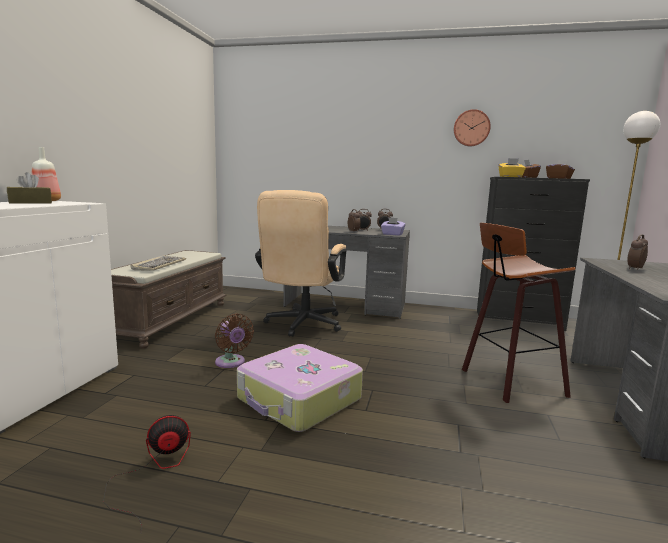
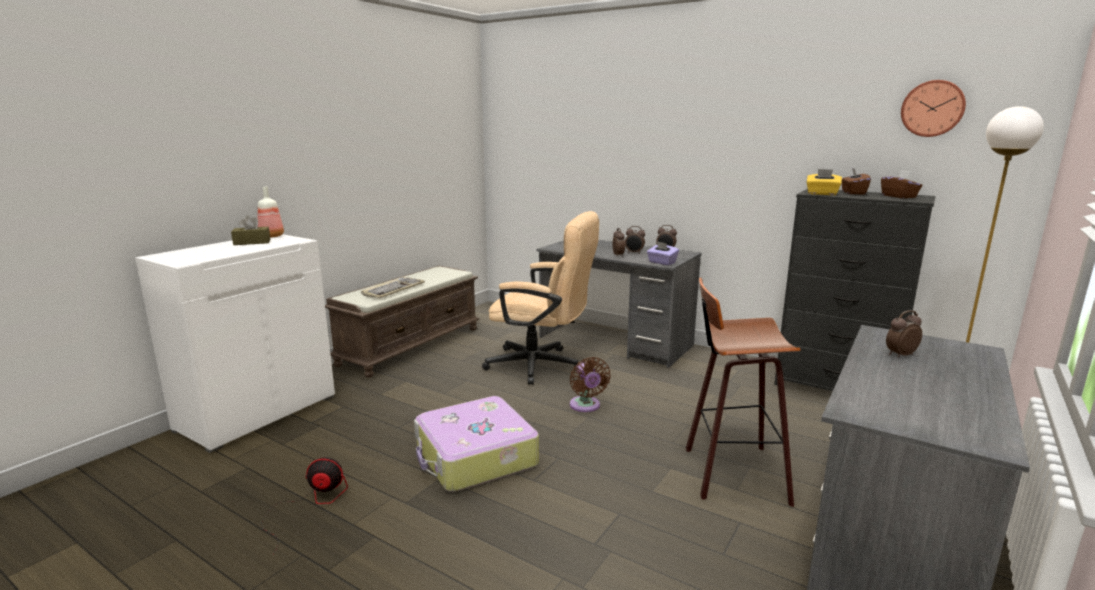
camera: 20 degrees right, 5 degrees up
(231, 363) = (438, 405): brown fan -> brown fan (586, 406)
(301, 325) = (542, 366): beige office chair -> beige office chair turned 105 degrees counterclockwise
(471, 128) = (785, 119): wall clock -> wall clock (932, 108)

